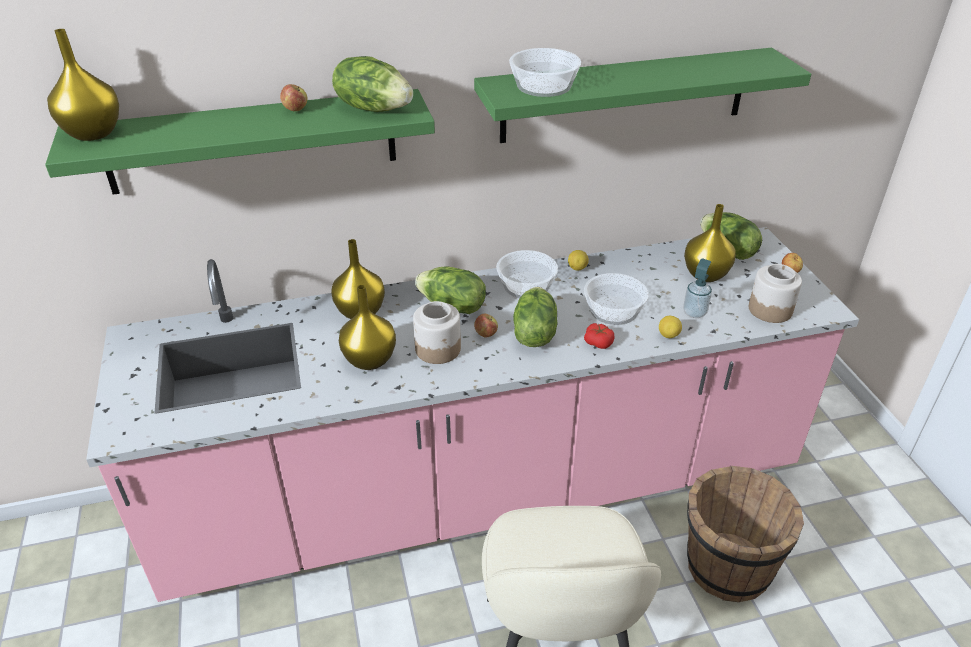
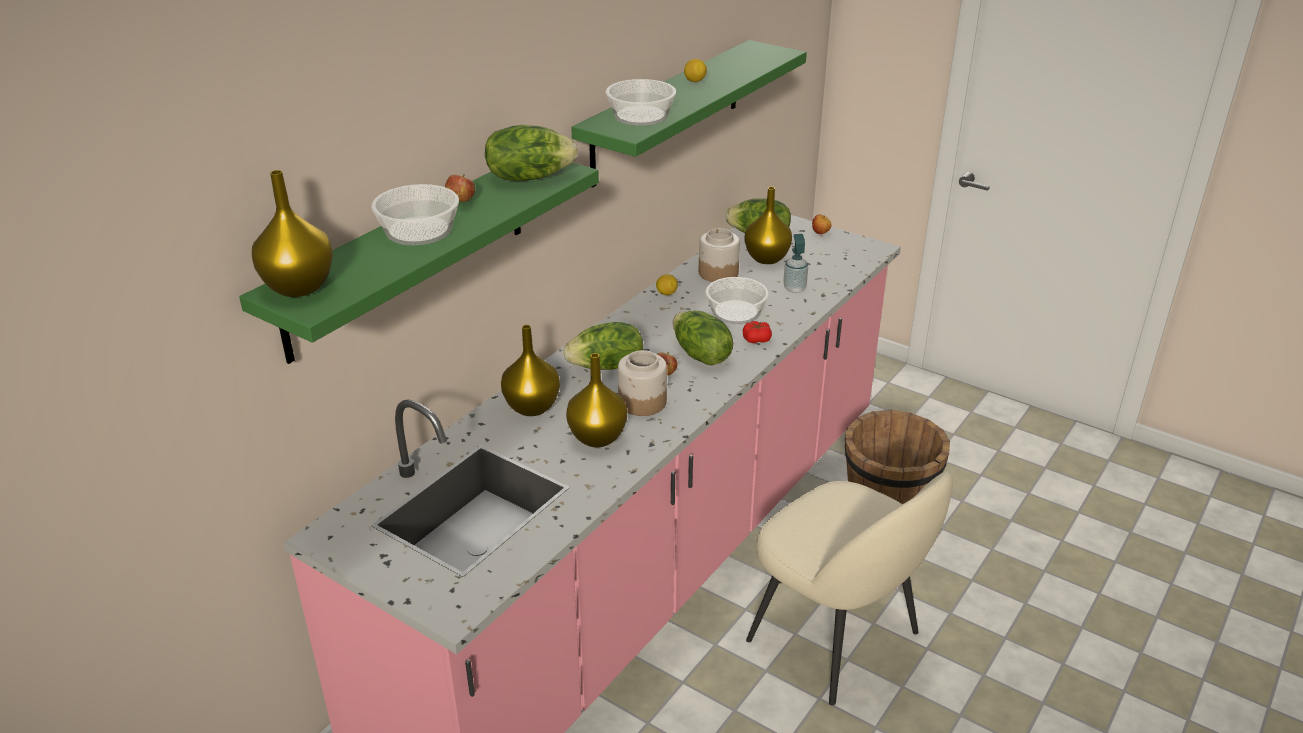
camera: 40 degrees left, 5 degrees down
(526, 285) = (644, 323): bowl -> bowl (419, 230)
(668, 335) = (798, 312): lemon -> lemon (695, 81)
(770, 309) = (840, 264): jar -> jar (718, 273)

